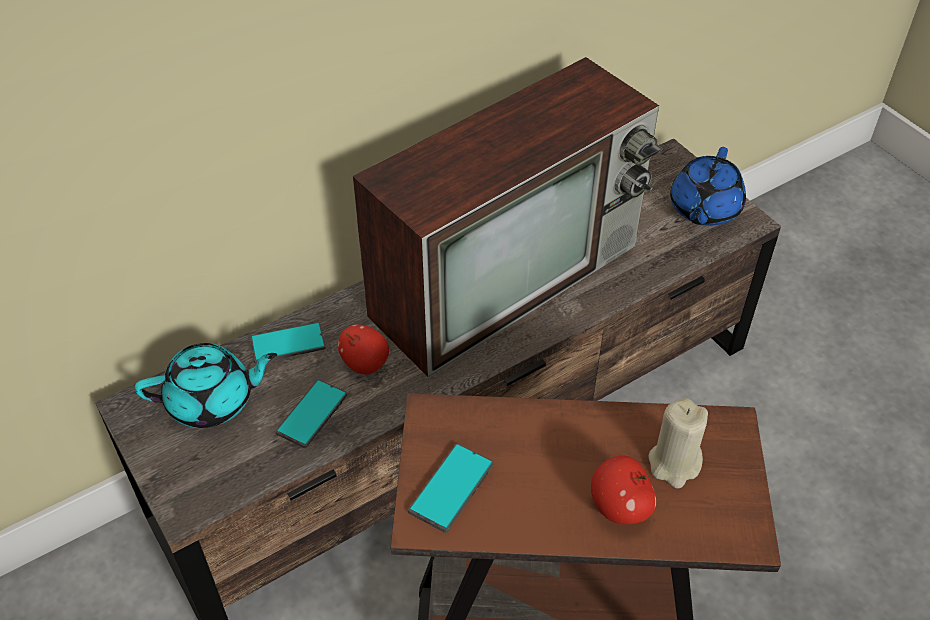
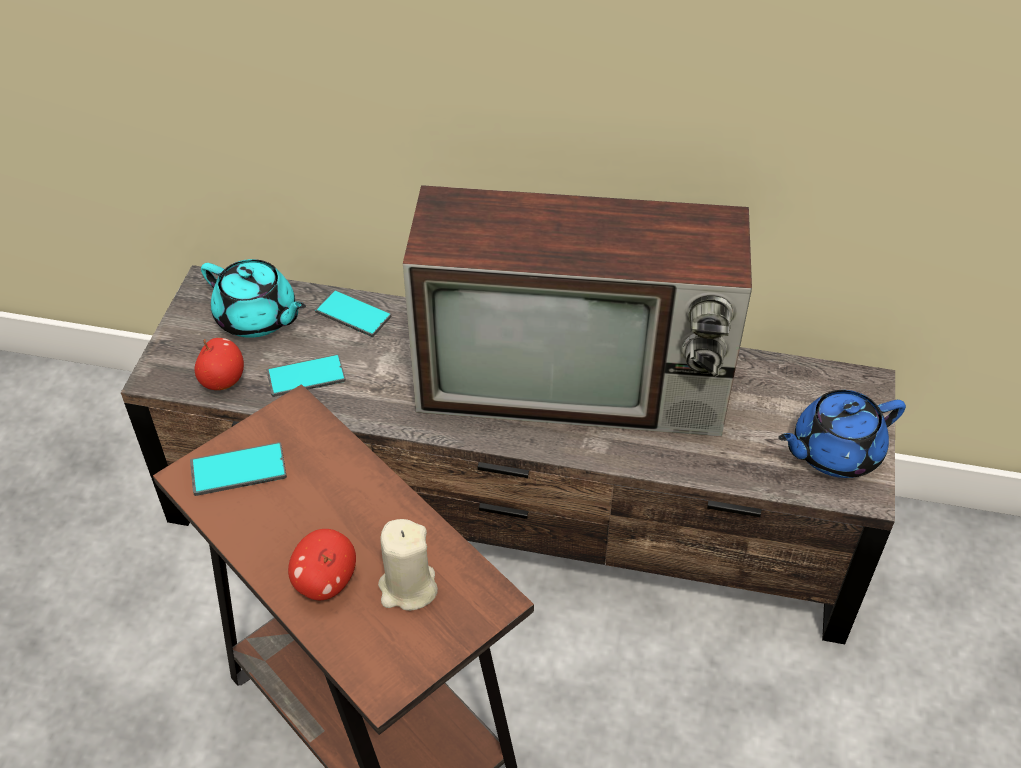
camera: 45 degrees right, 0 degrees up
(365, 363) = (385, 368): apple -> apple (223, 380)

